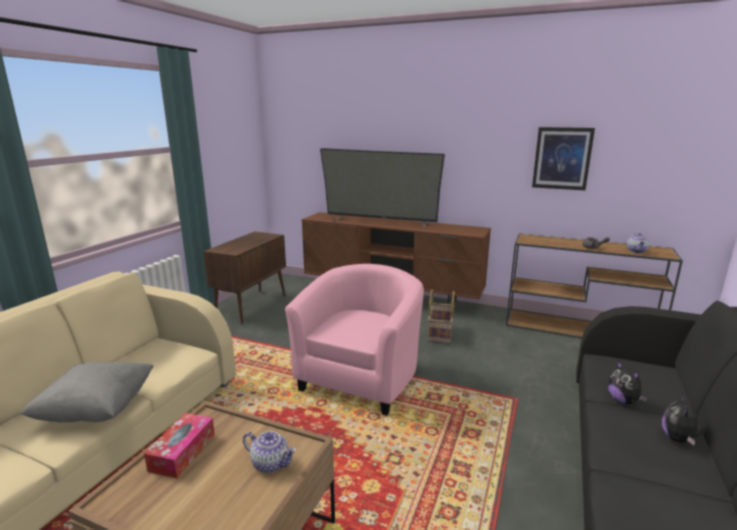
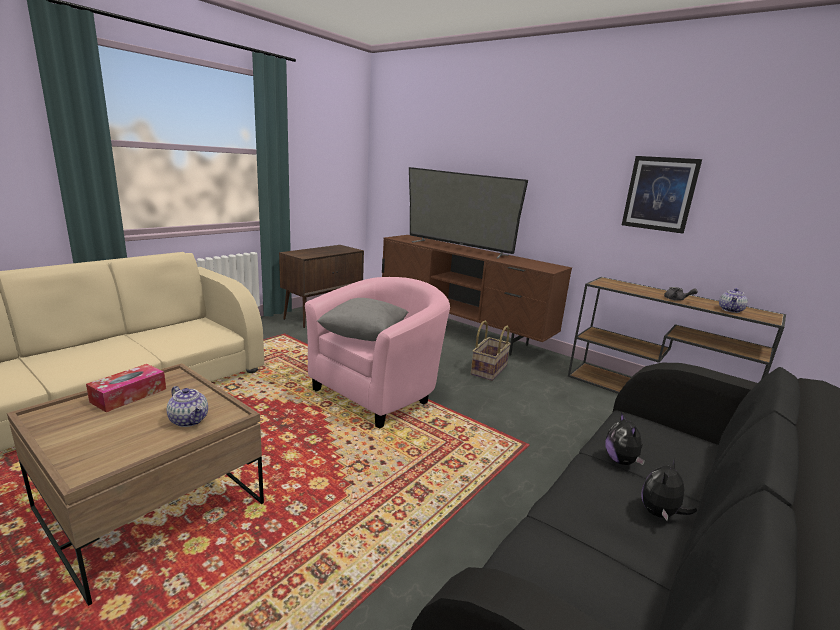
camera: 15 degrees right, 0 degrees up
(97, 410) = (113, 359): grey pillow -> grey pillow (364, 337)

